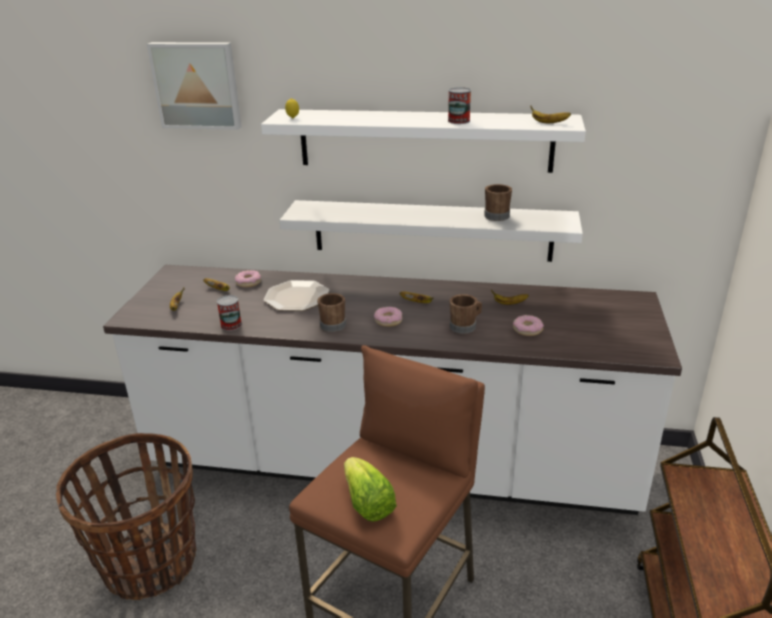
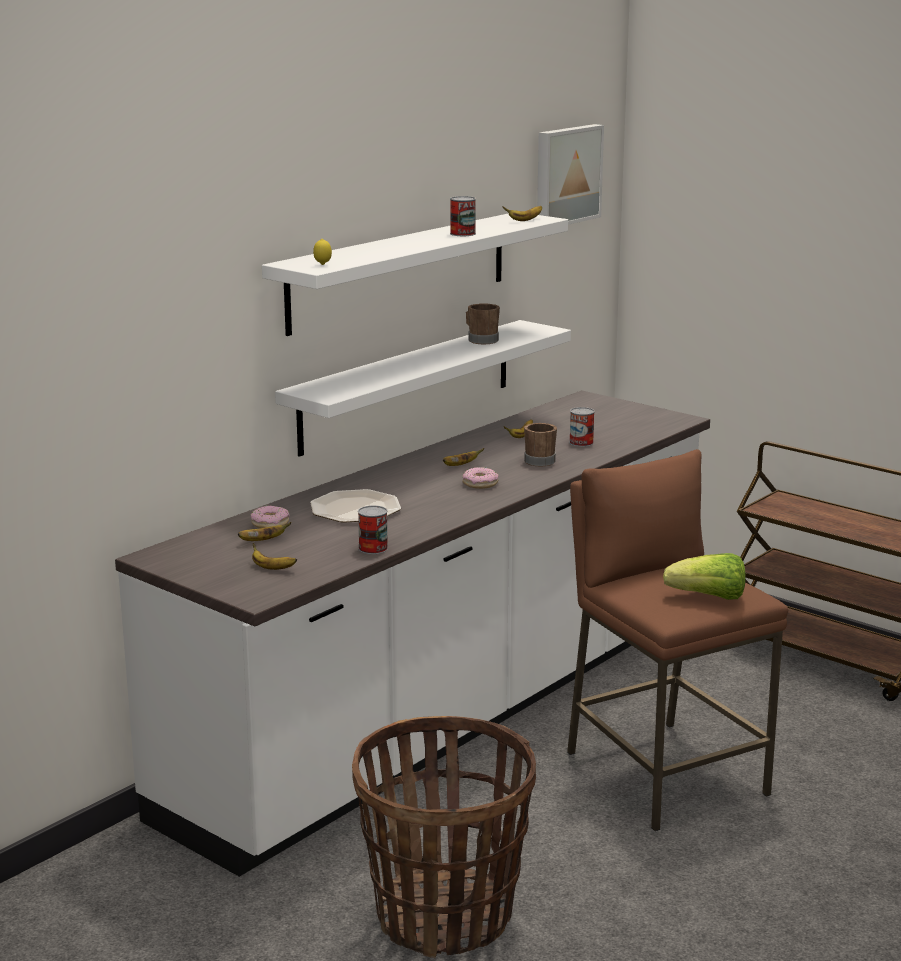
camera: 60 degrees left, 10 degrees down
(197, 85) = (169, 251): picture -> picture (566, 175)
(333, 324) = (448, 505): brown mug -> none
(527, 329) = (581, 443): donut -> can

